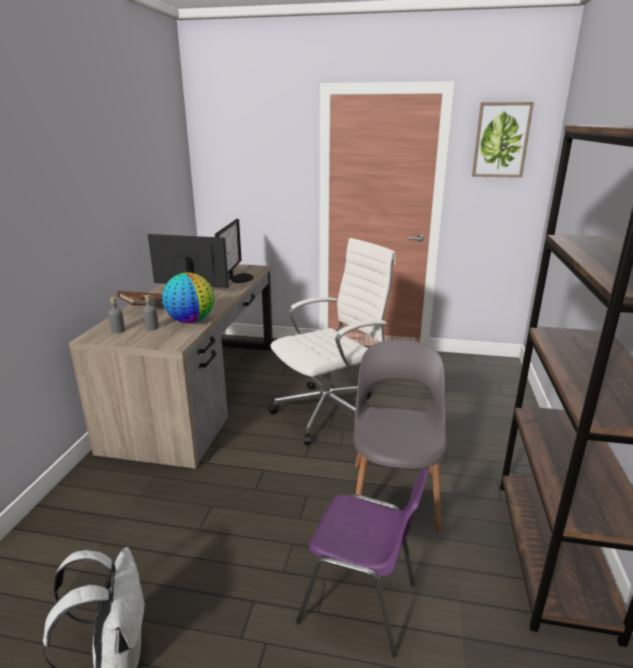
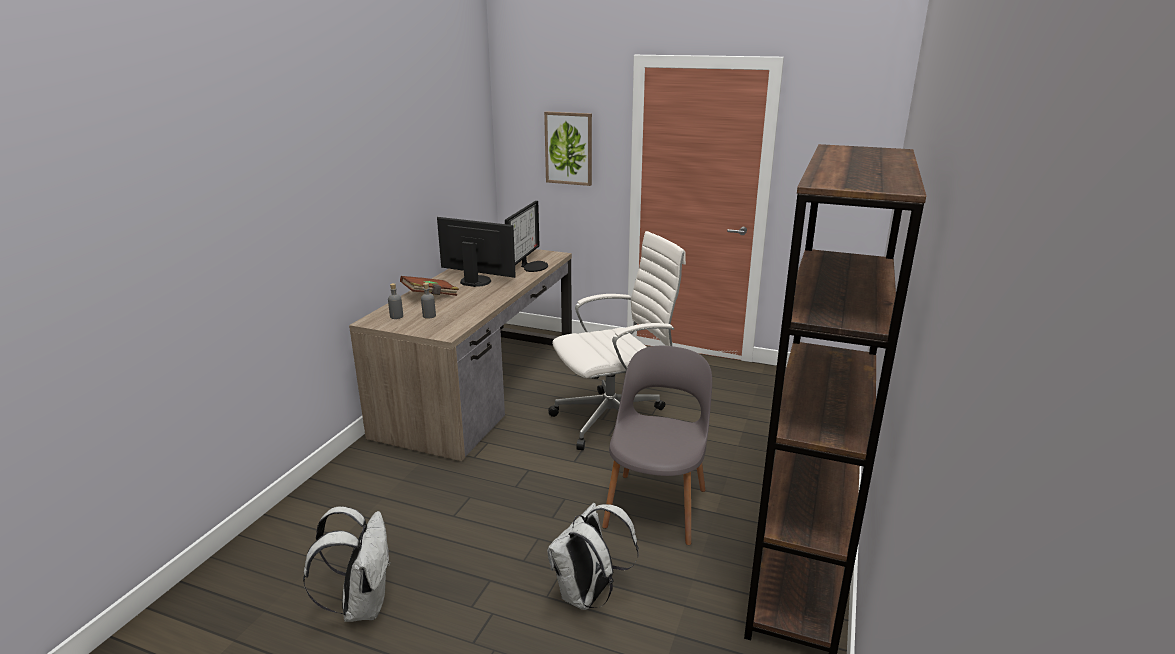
camera: 10 degrees right, 0 degrees up
(191, 321) = (468, 311): globe -> none
(361, 604) = (588, 596): purple chair -> white backpack
(501, 140) = (837, 124): picture -> picture (569, 148)

